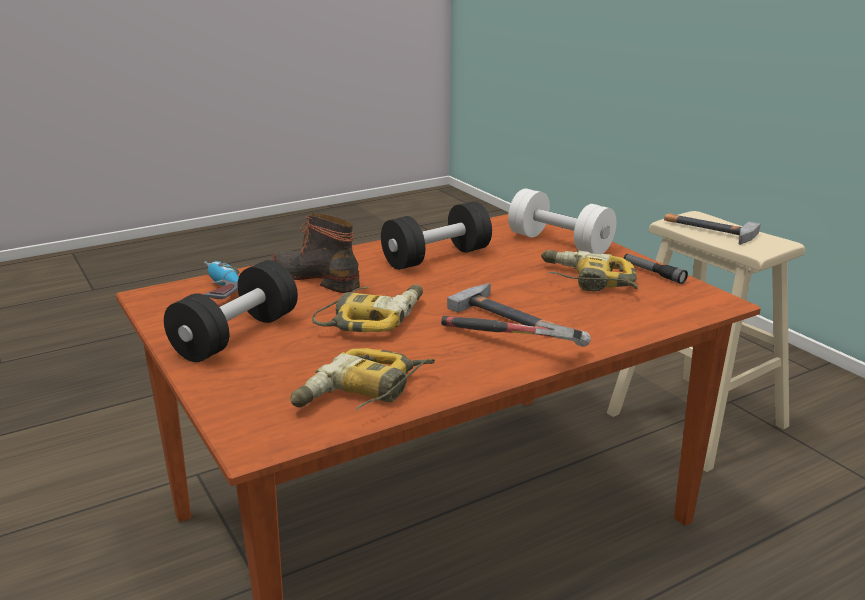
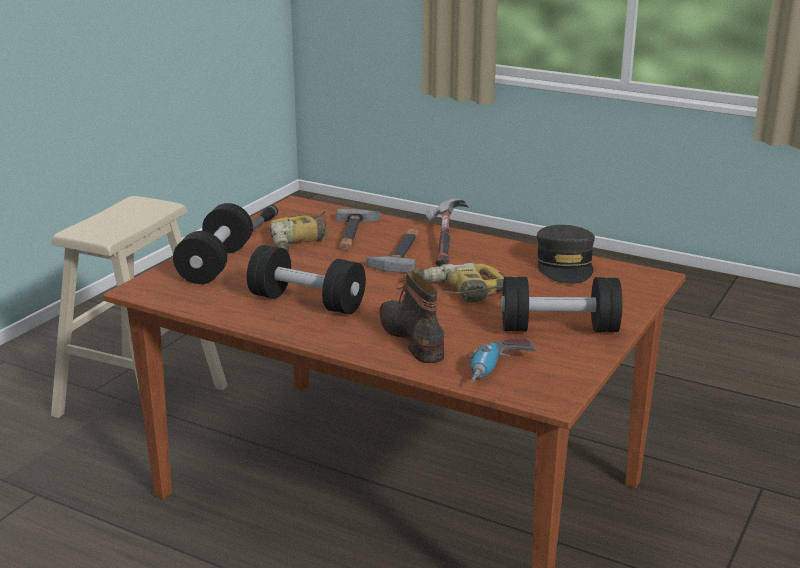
camera: 120 degrees left, 0 degrees up
(317, 277) = (413, 337): boot -> boot turned 150 degrees clockwise
(362, 394) = (565, 266): power drill -> grey cap
(559, 243) = (216, 264): white dumbbell -> black dumbbell
(707, 230) = (120, 224): hammer -> hammer (354, 234)

